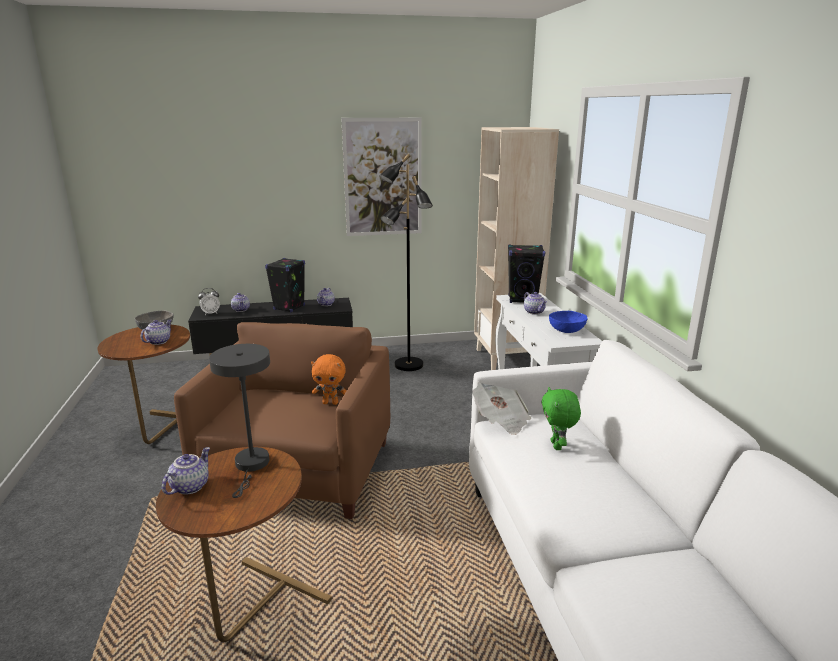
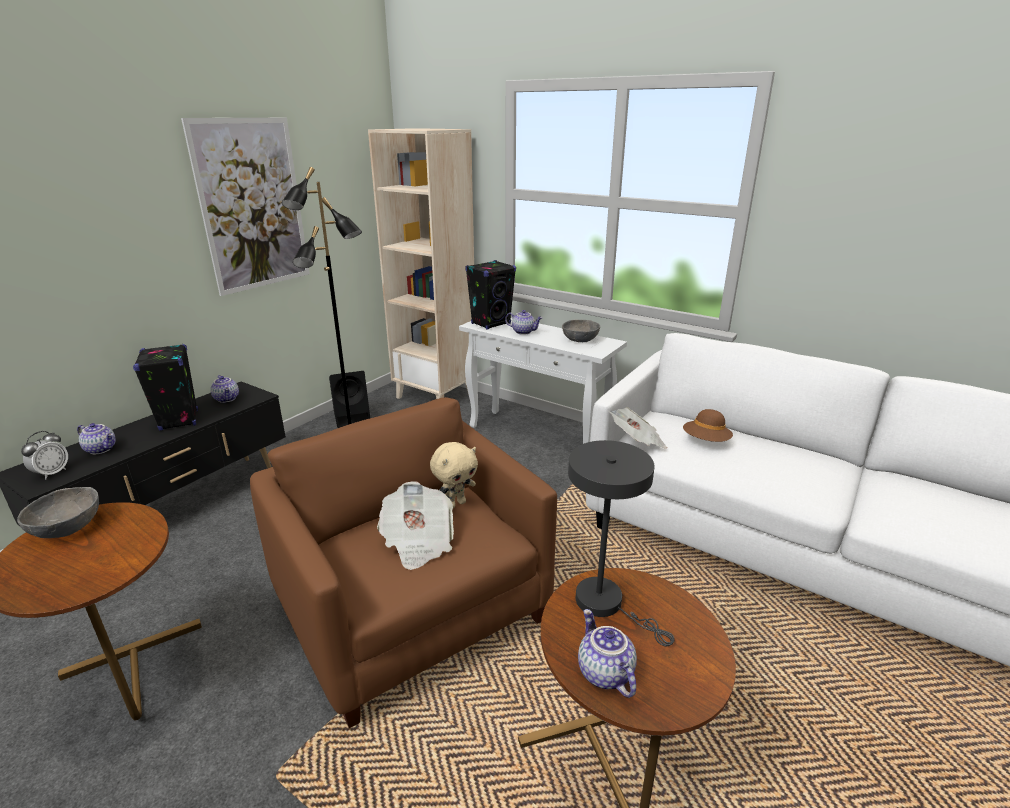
camera: 45 degrees left, 5 degrees up
(158, 341) = (117, 541): teapot -> none
(278, 409) = (418, 542): none -> newspaper
(330, 403) = (455, 504): orange plush toy -> beige plush toy
(430, 352) = (353, 418): none -> black speaker
(557, 446) = (705, 441): green plush toy -> brown hat
(567, 330) = (580, 340): blue bowl -> grey bowl

